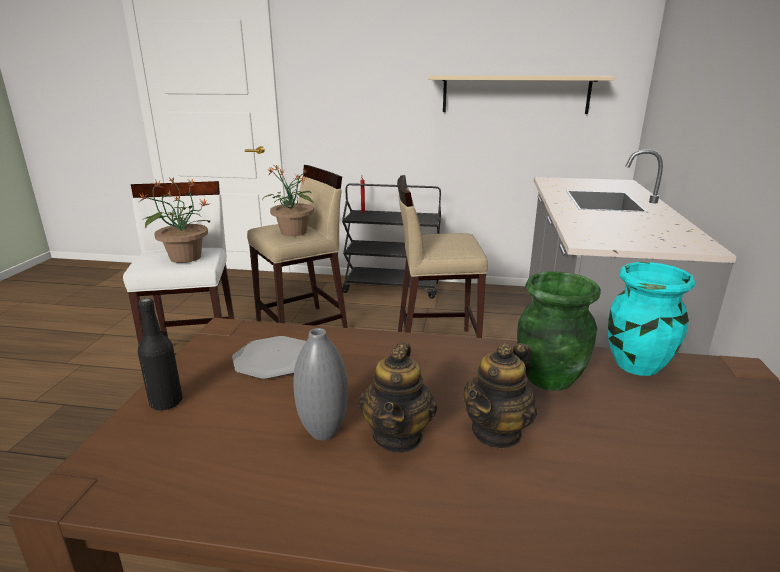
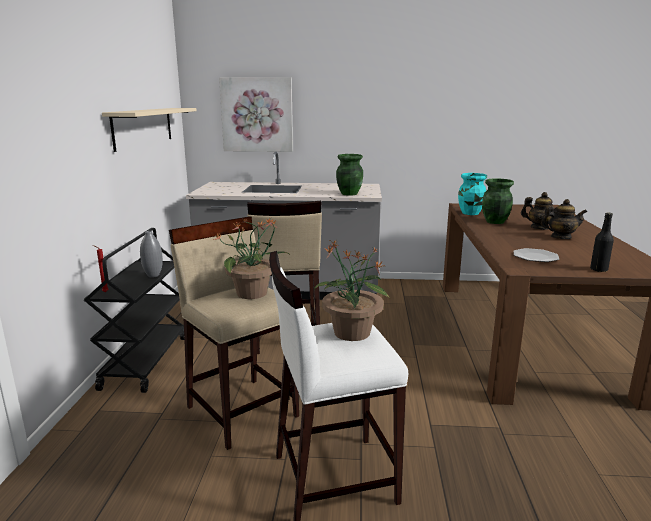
camera: 95 degrees left, 5 degrees down
(323, 432) = (574, 245): grey vase -> grey vase (153, 275)
(589, 231) = (349, 194): none -> green vase
(683, 90) = (257, 115): none -> picture

